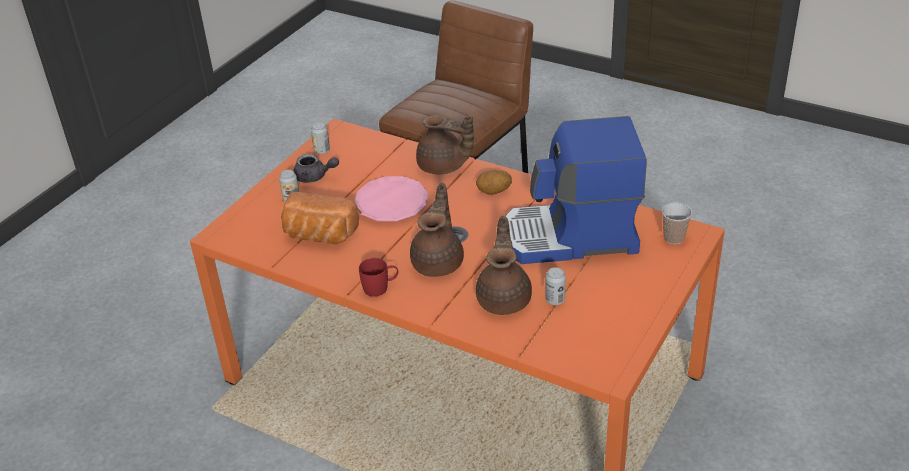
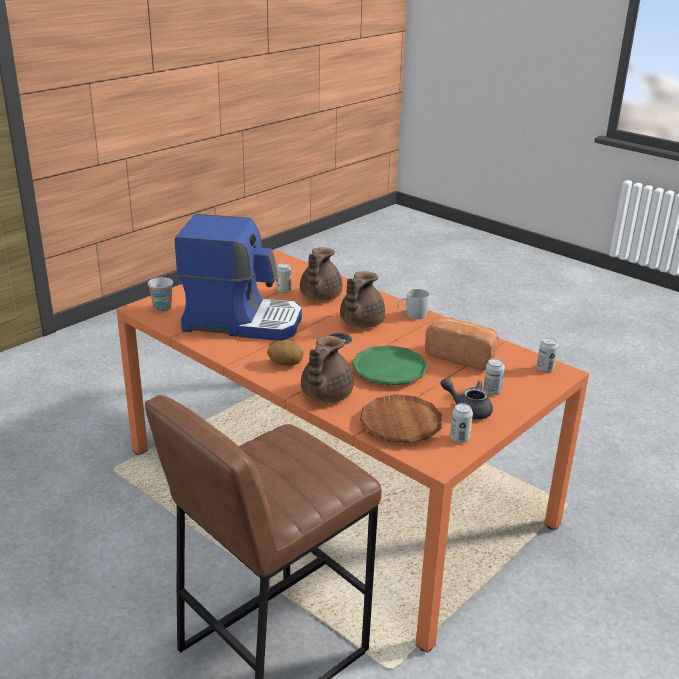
camera: 170 degrees left, 10 degrees down
(234, 236) = (545, 369): none -> can
(371, 153) = (401, 424): none -> brown plate
(380, 287) = (412, 315): red mug -> white mug
(391, 203) = (389, 370): pink plate -> green plate
(443, 167) = (324, 395): brown teapot -> brown teapot turned 105 degrees counterclockwise

